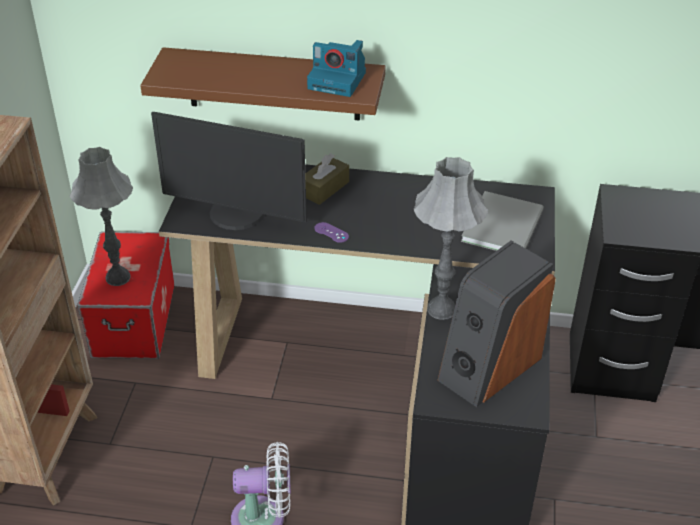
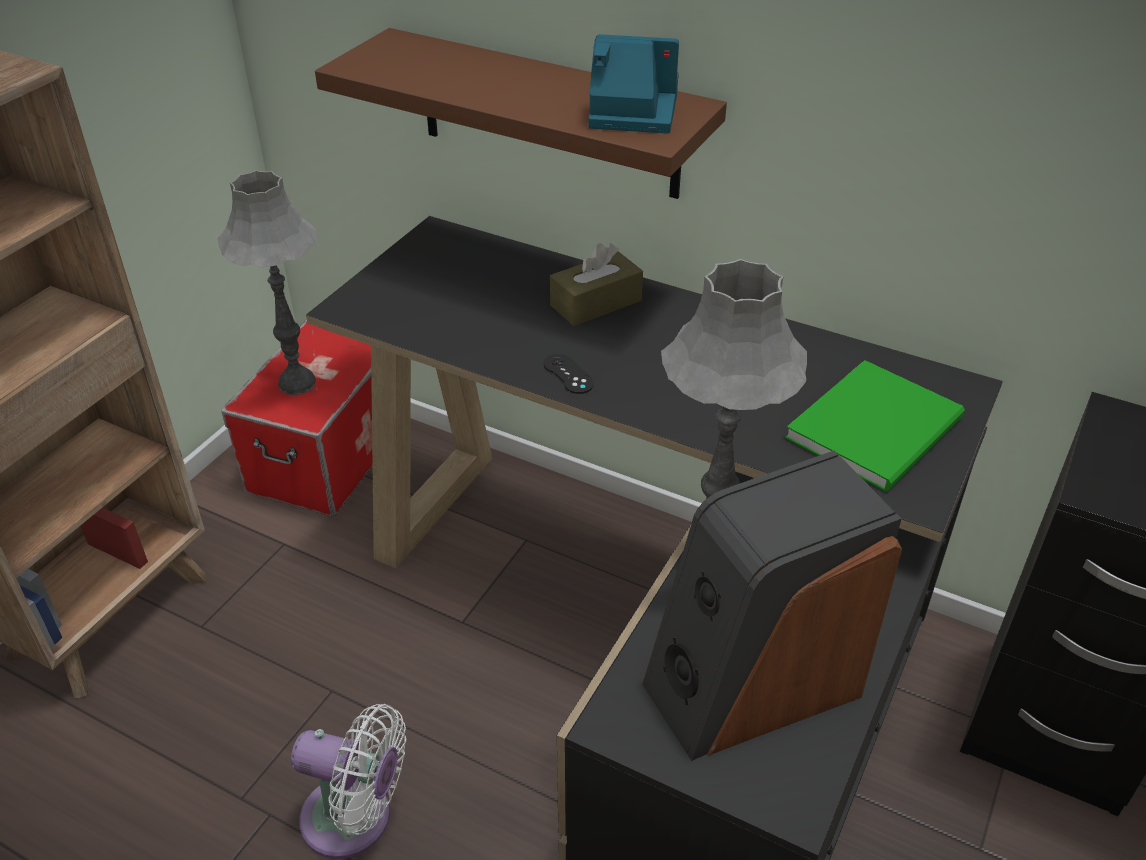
camera: 20 degrees right, 0 degrees up
(236, 215) = (435, 314): monitor -> none
(331, 232) = (568, 374): purple game controller -> black game controller
(338, 80) = (630, 111): camera -> camera turned 150 degrees clockwise
(505, 225) = (880, 427): grey book -> green book

